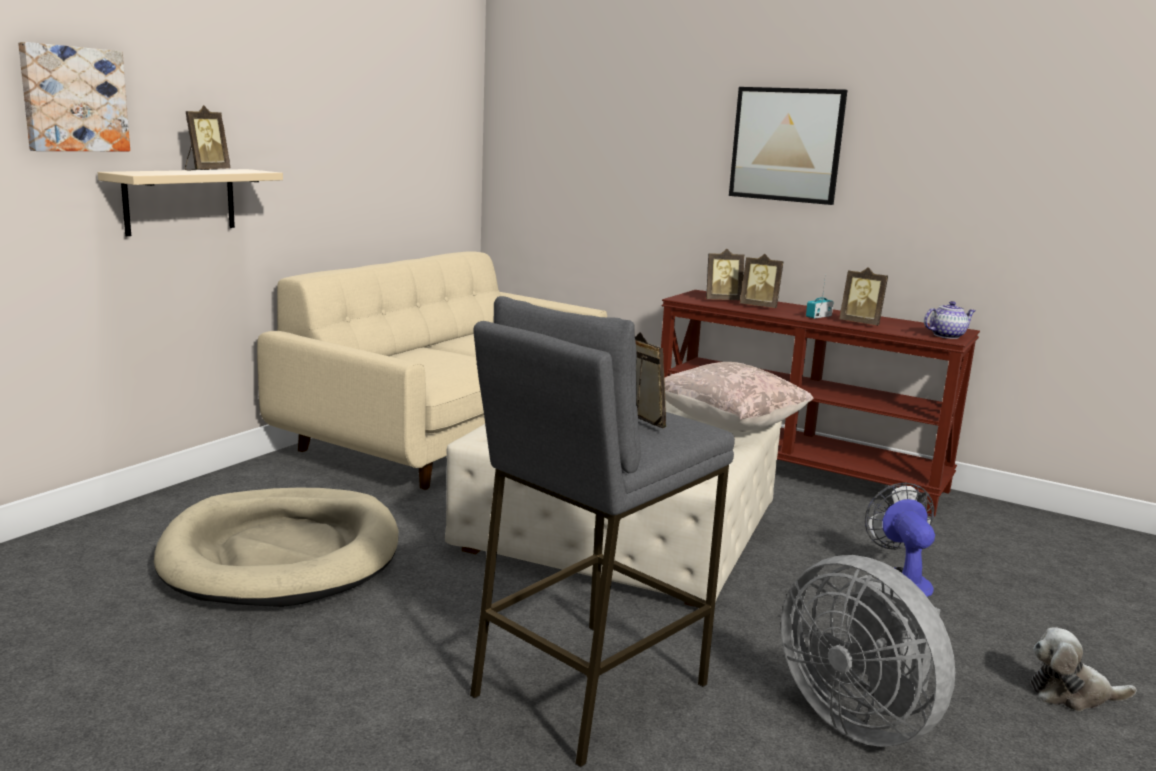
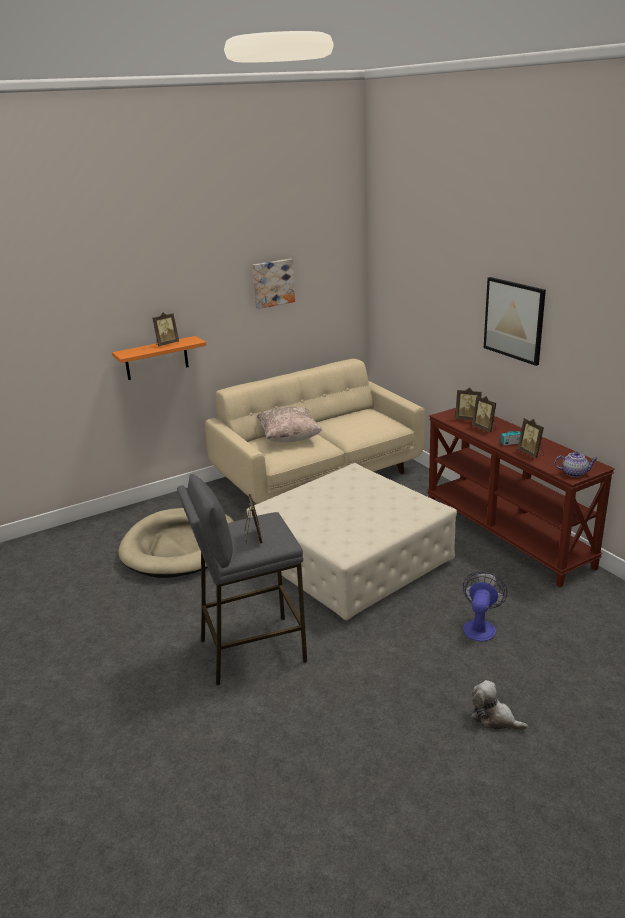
camera: 30 degrees right, 10 degrees up
(73, 99) = (97, 321): picture -> picture (273, 283)
(180, 201) = (156, 358): beige shelf -> orange shelf
(729, 425) = (410, 514): beige pillow -> beige pillow (289, 438)
(859, 718) = (361, 698): grey fan -> none

